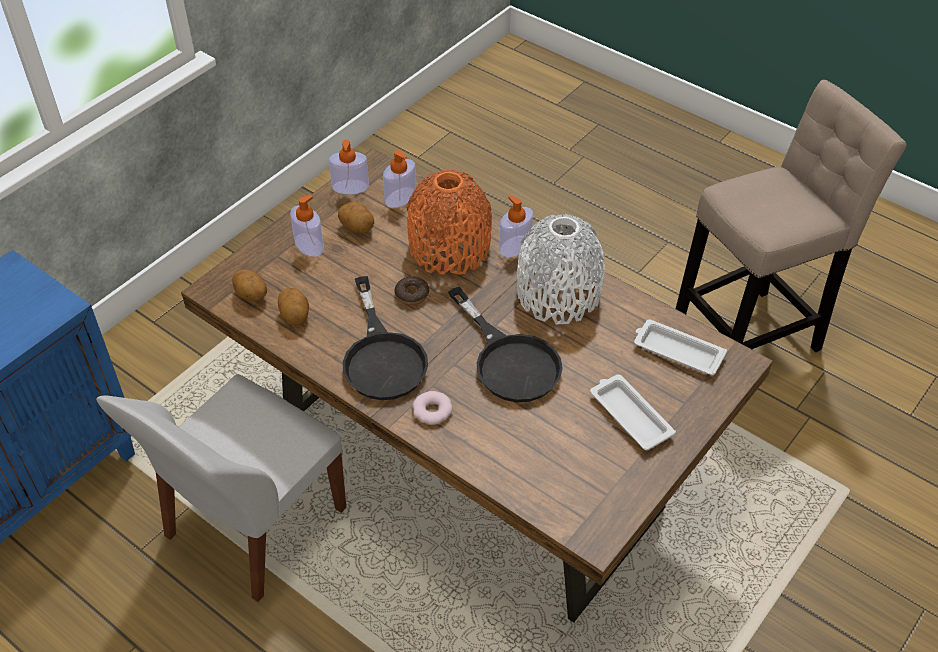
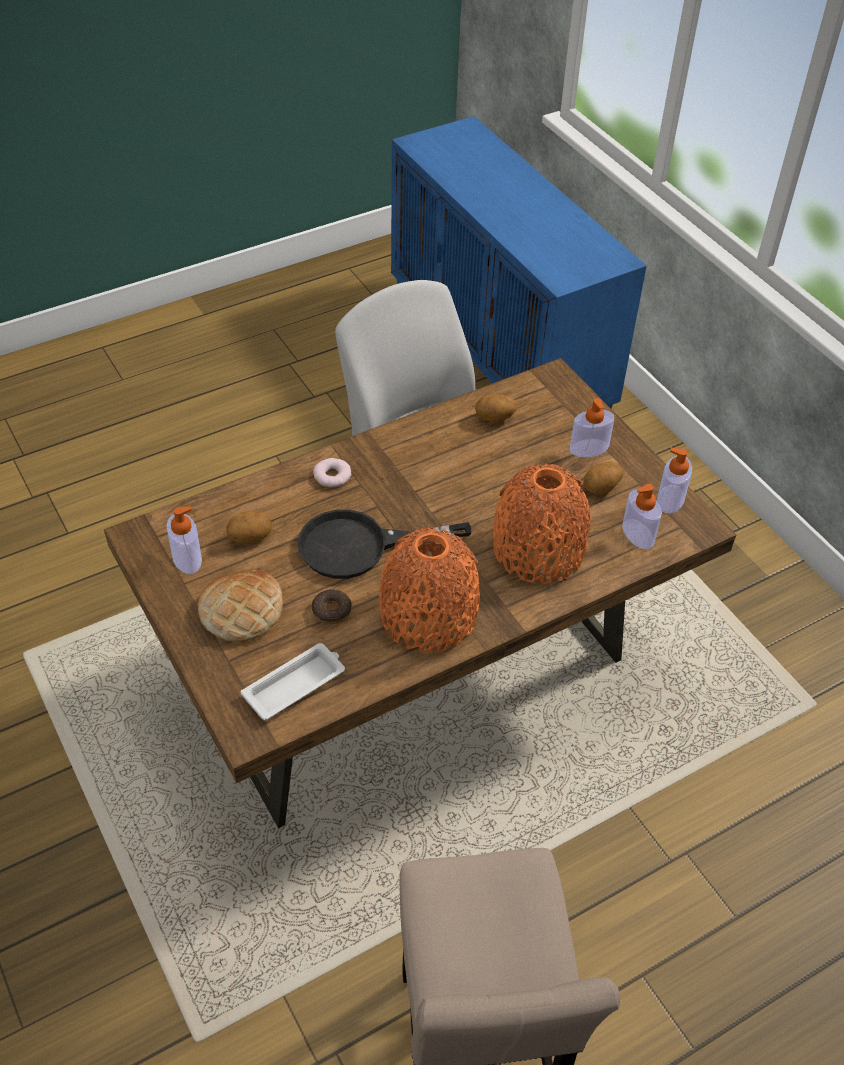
camera: 110 degrees right, 0 degrees up
(251, 296) = (534, 397): potato -> potato (250, 537)
(382, 356) = (414, 461): black frying pan -> none
(412, 294) = (484, 502): donut -> donut (331, 611)
(515, 246) = (518, 605): soap dispenser -> soap dispenser (187, 558)
(558, 294) = (428, 615): white vase -> orange vase
(629, 415) = (242, 610): white tray -> bread

